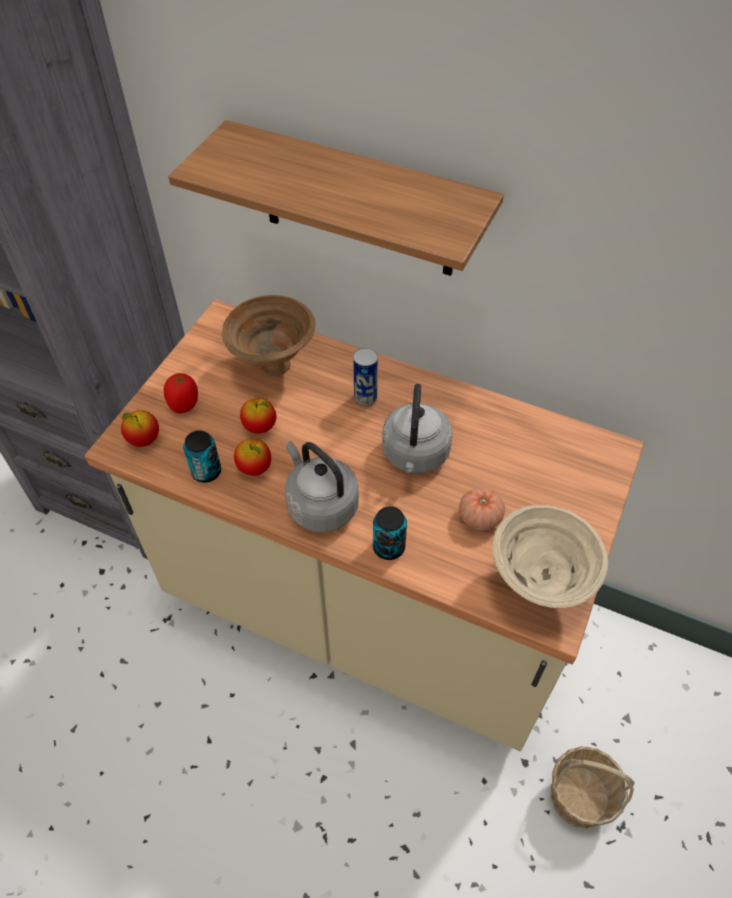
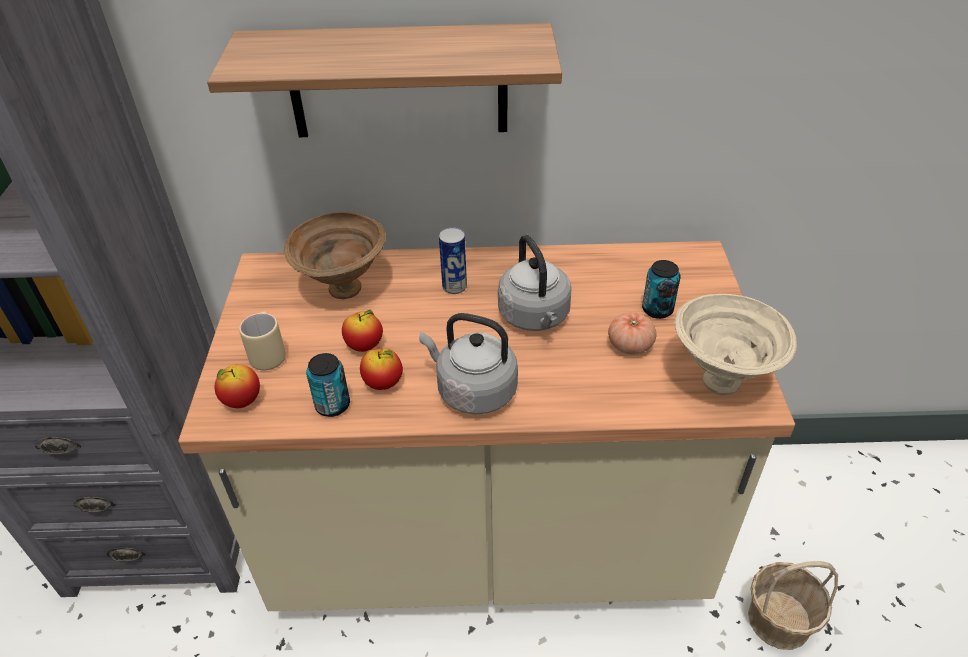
camera: 25 degrees left, 10 degrees down
(185, 405) = (269, 354): tomato -> beige mug
(388, 547) = (565, 401): can -> can (657, 310)

